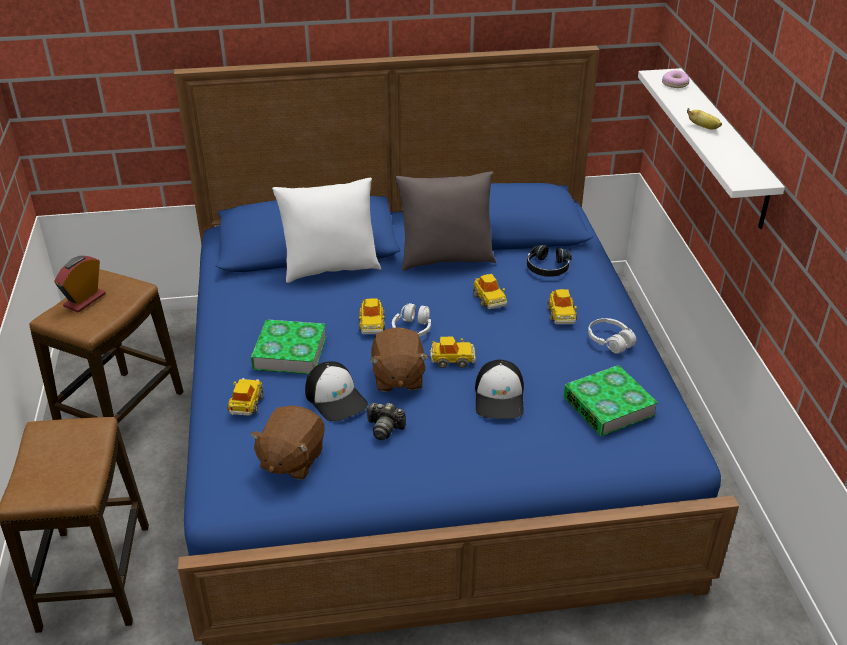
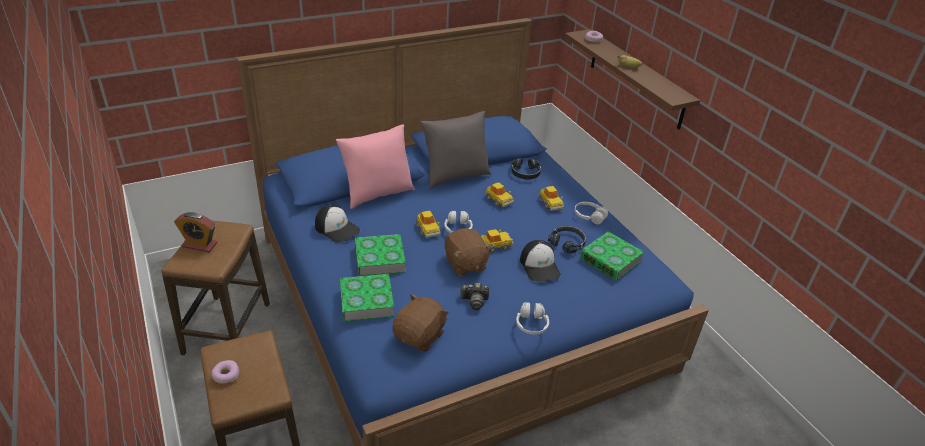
camera: 20 degrees left, 0 degrees up
(38, 460) = (226, 375): none -> donut
(85, 300) = (199, 245): alarm clock -> alarm clock turned 90 degrees counterclockwise
(246, 403) = (366, 301): toy car -> book
(291, 459) = (420, 336): brown plush toy -> brown plush toy turned 150 degrees counterclockwise
(330, 268) = (377, 194): white pillow -> pink pillow
(336, 398) = (430, 286): cap -> cap (337, 228)
(446, 473) = (531, 324): none -> white headphones
(557, 372) = (567, 243): none -> black headphones
(722, 147) = (636, 78): white shelf -> brown shelf

